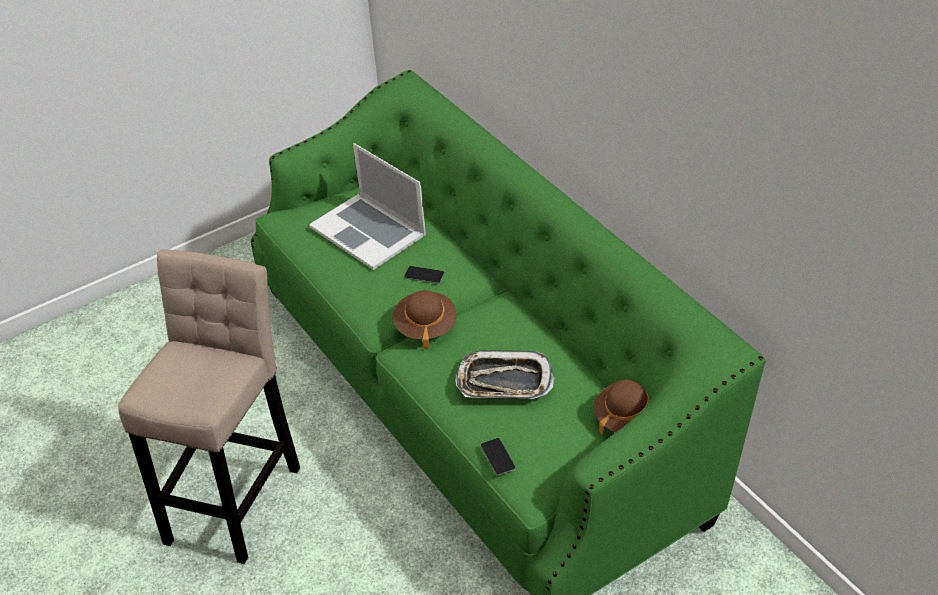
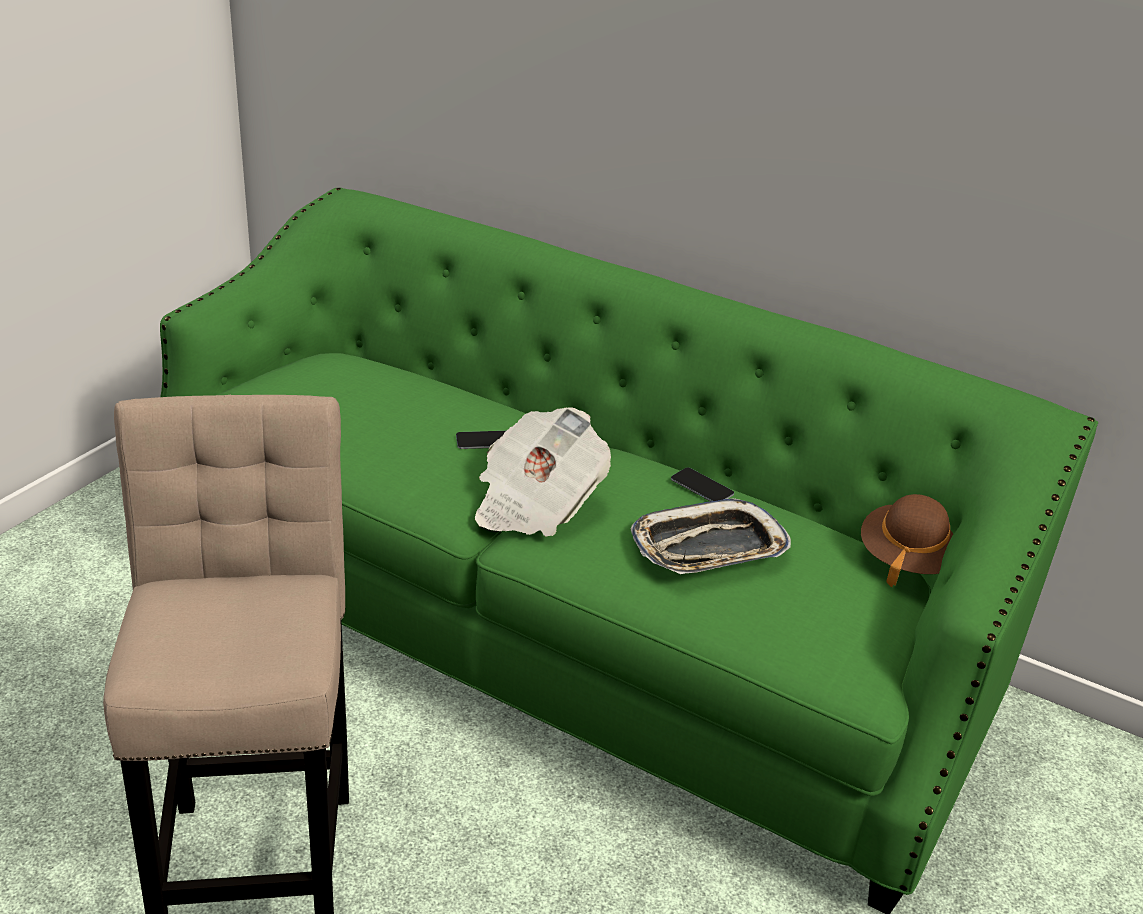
camera: 30 degrees left, 10 degrees down
(368, 230) = (360, 401): laptop -> none
(425, 326) = (535, 503): brown hat -> newspaper
(498, 457) = (779, 648): phone -> phone (702, 486)

